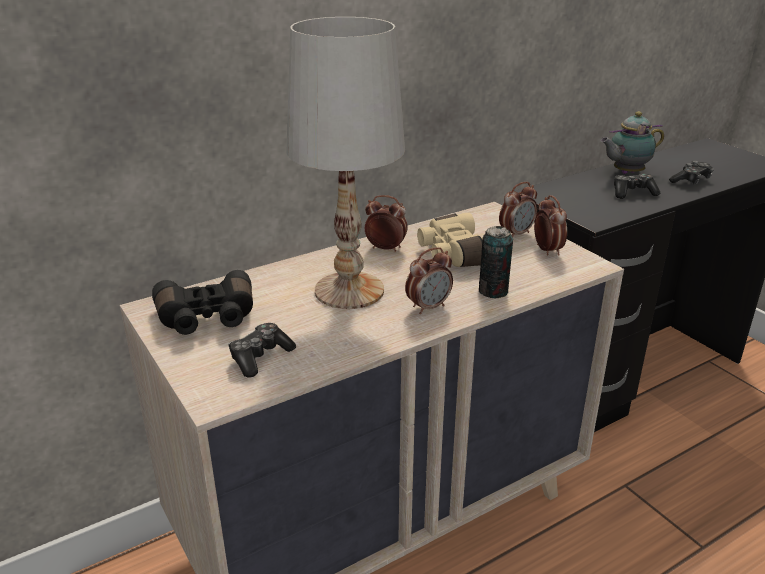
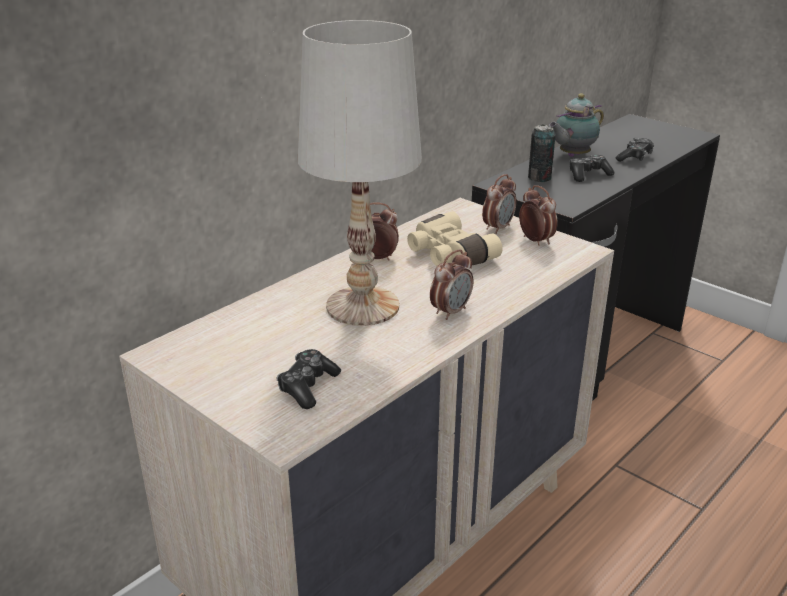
camera: 15 degrees left, 0 degrees up
(207, 318) = (227, 355): black binoculars -> none
(493, 291) = (505, 288): can -> can (539, 178)

